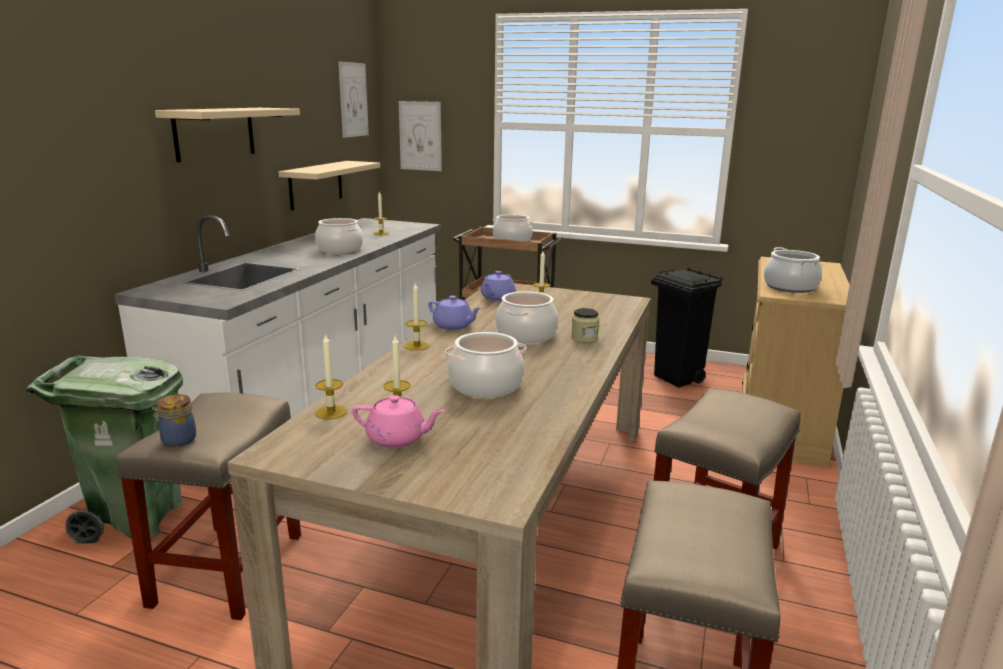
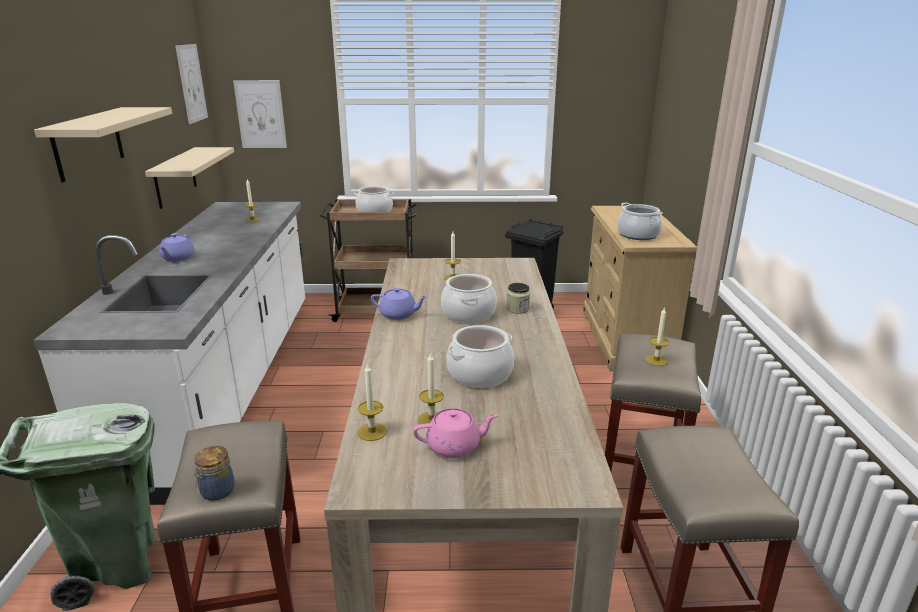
camera: 20 degrees left, 5 degrees up
(340, 250) = (230, 245): cooking pot -> none
(416, 346) = (385, 343): candle -> candle (656, 360)
(497, 298) = (410, 277): purple teapot -> purple teapot (177, 258)

